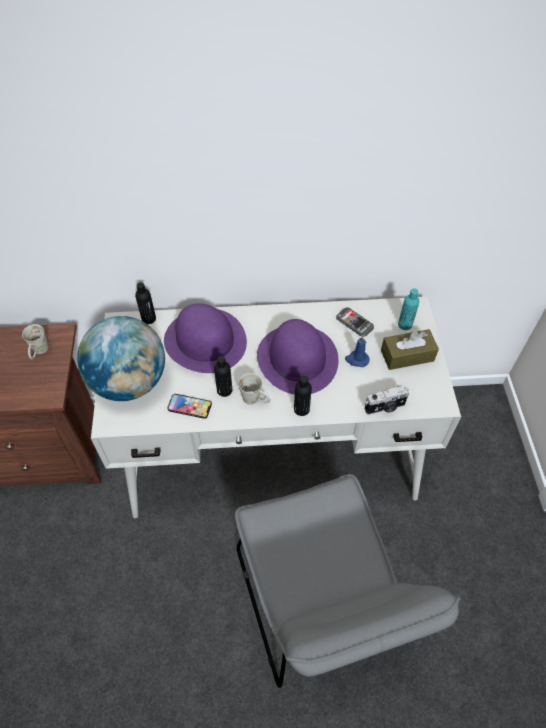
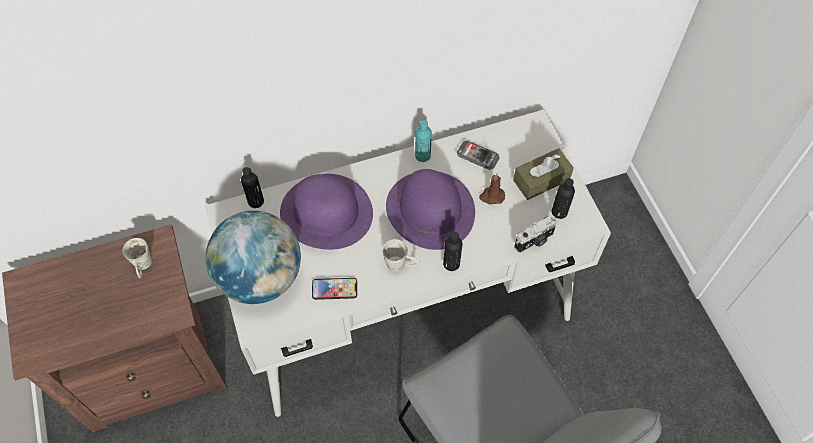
camera: 15 degrees left, 5 degrees up
(224, 390) = (365, 262): black bottle -> black bottle (559, 212)
(357, 359) = (491, 196): blue candle -> brown candle
(405, 324) = (530, 146): turquoise bottle -> turquoise bottle (422, 156)

